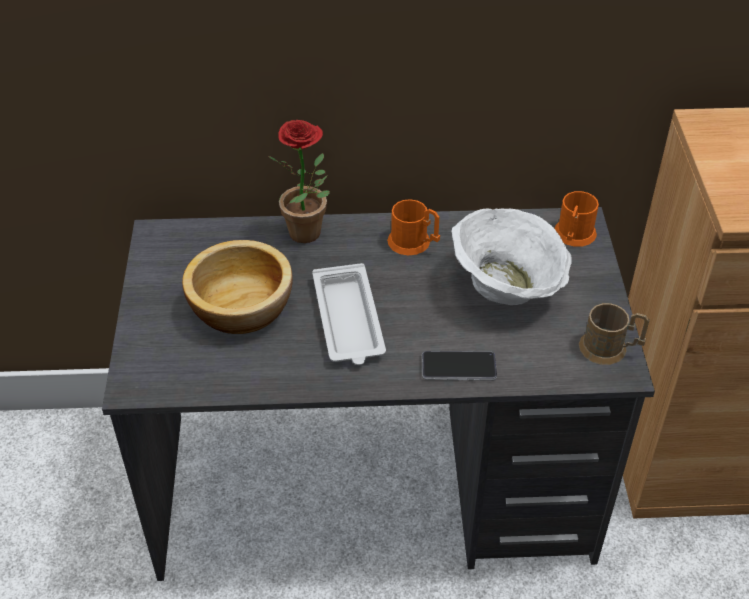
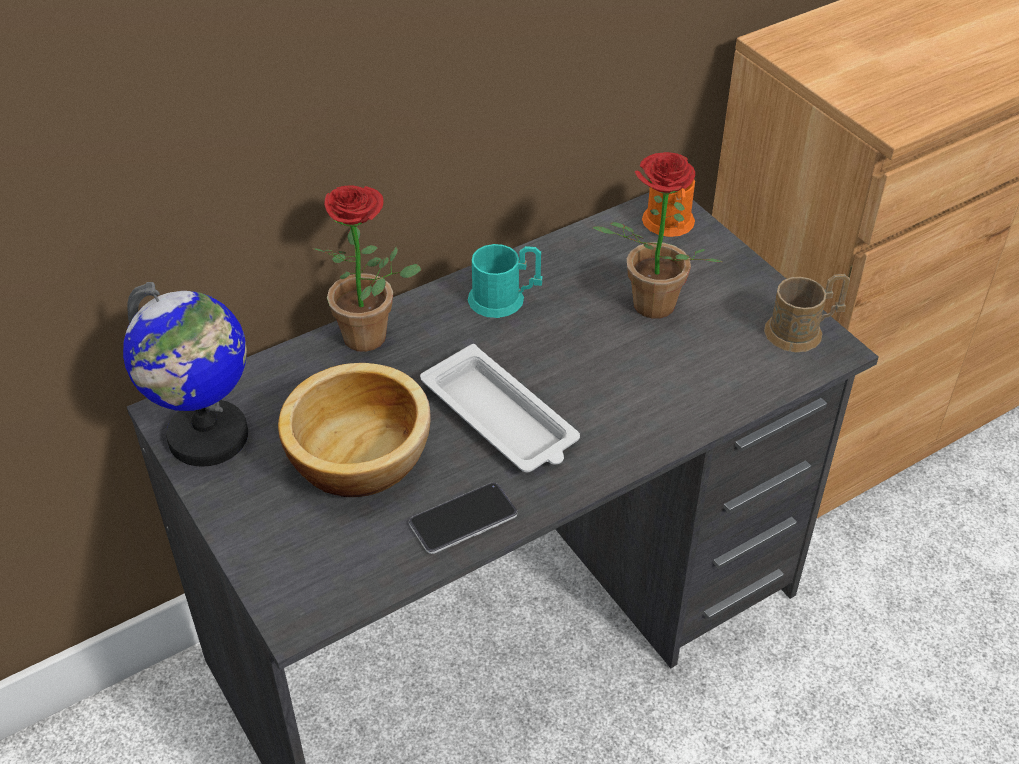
camera: 30 degrees left, 0 degrees up
(164, 257) = (208, 437): none -> globe
(414, 243) = (504, 299): orange mug -> turquoise mug
(458, 367) = (665, 418): phone -> phone (463, 519)
(507, 288) = (646, 308): white bowl -> potted plant

